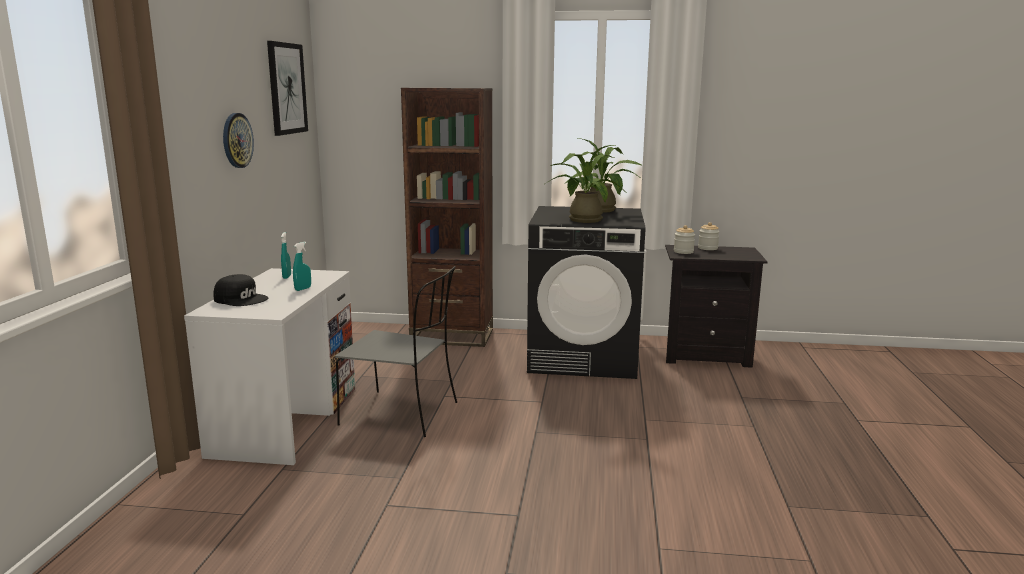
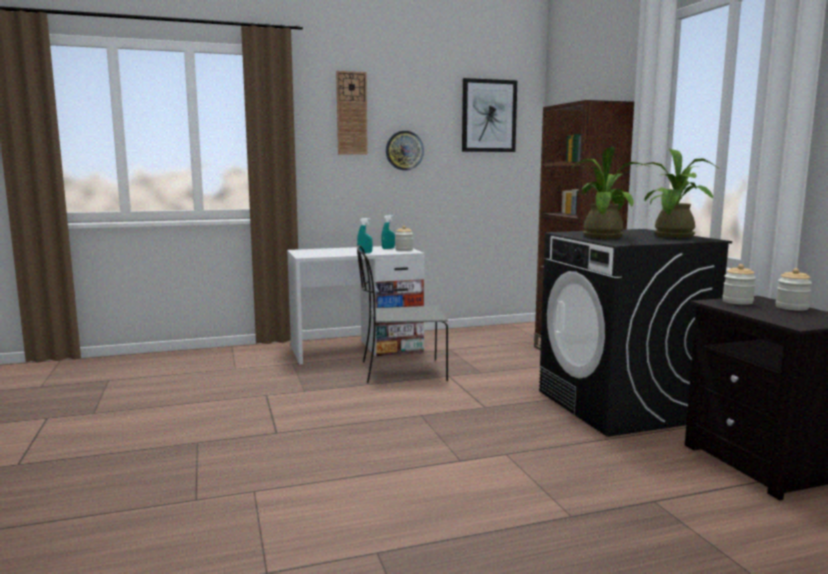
camera: 65 degrees right, 5 degrees down
(191, 91) = (351, 113): none -> wall clock
(241, 299) = (328, 250): black cap -> none
(312, 273) = (404, 250): none -> jar
(402, 414) = (400, 372): grey chair -> grey chair turned 90 degrees clockwise

